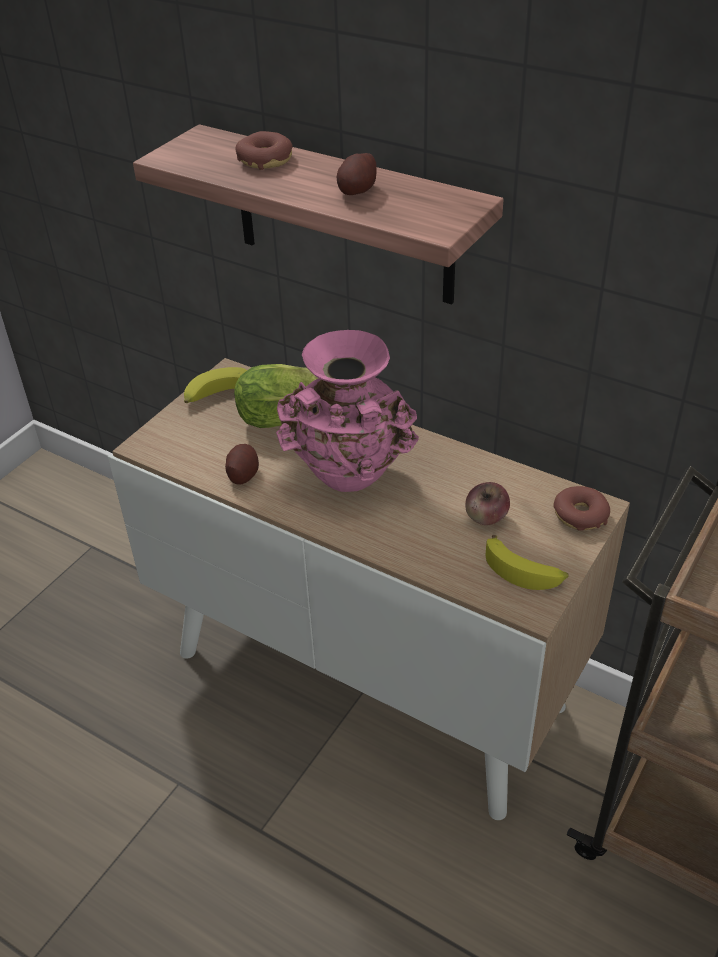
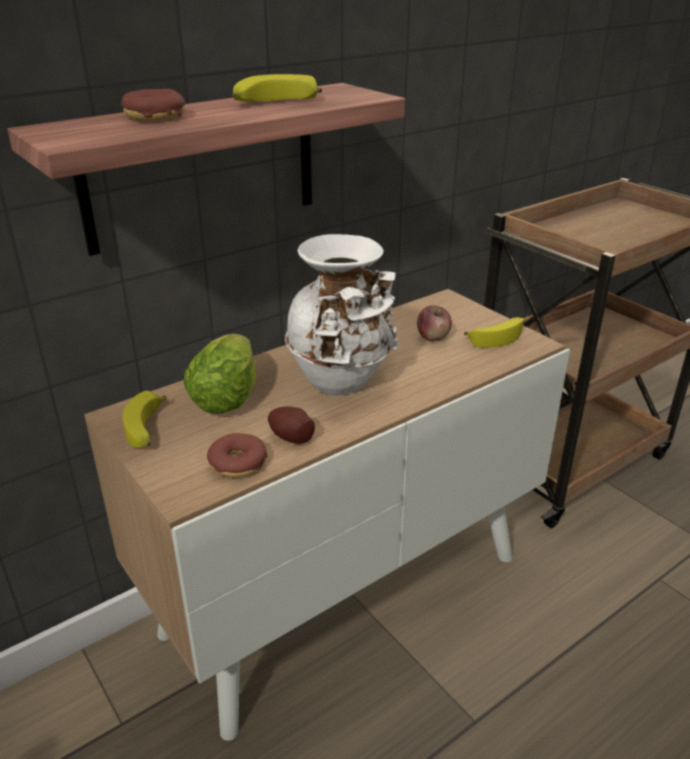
camera: 70 degrees left, 10 degrees down
(350, 478) = (343, 382): pink vase -> white vase
(357, 191) = (274, 103): potato -> banana
(580, 515) = (451, 305): donut -> donut (237, 463)

